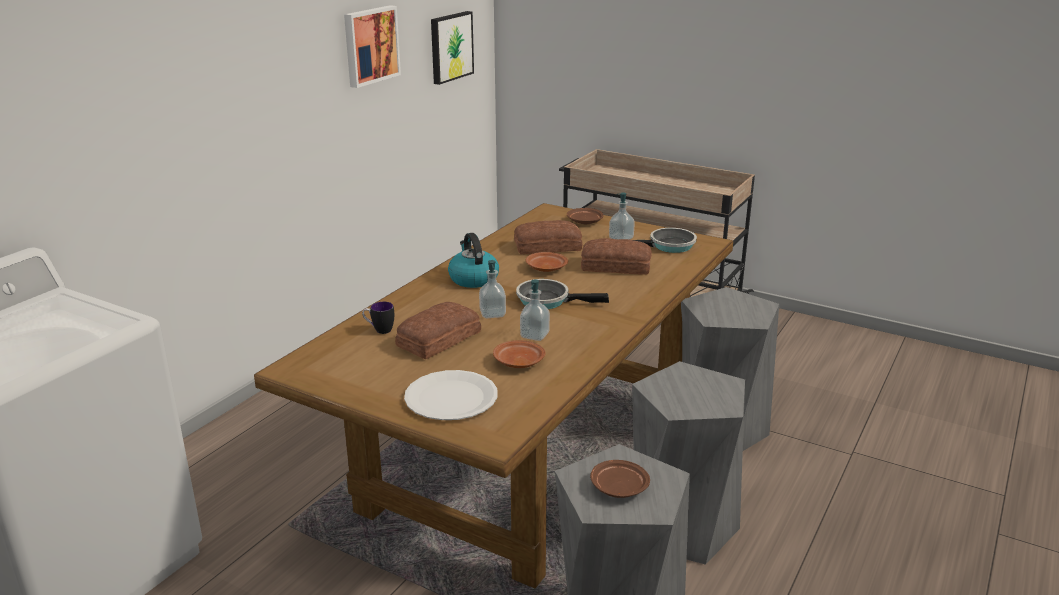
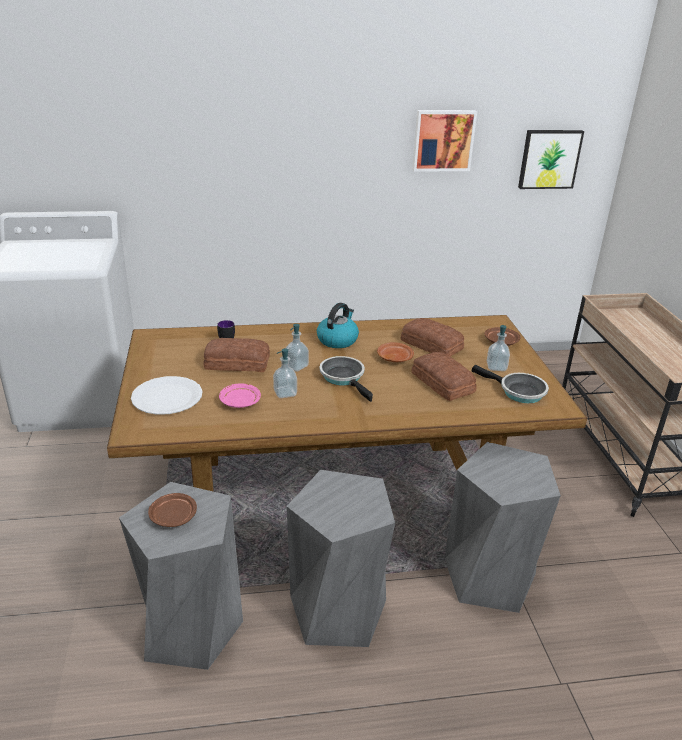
camera: 50 degrees right, 5 degrees up
(518, 362) = (239, 402): brown plate -> pink plate

